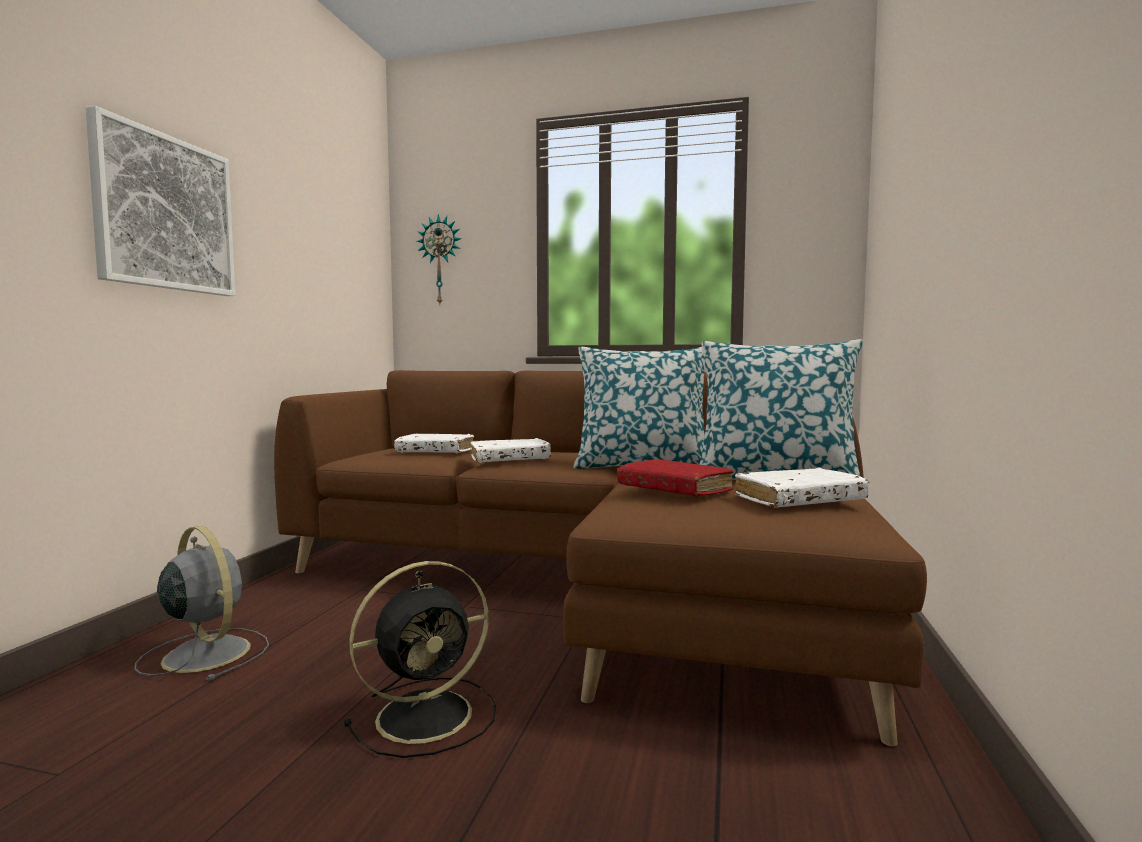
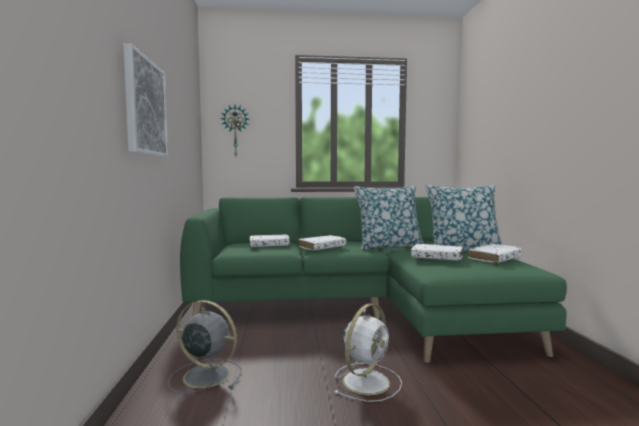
camera: 20 degrees left, 0 degrees up
(429, 714) = (367, 381): black fan -> white fan
(588, 580) = (359, 307): brown sofa -> green sofa
(674, 489) = (436, 258): red book -> white book

